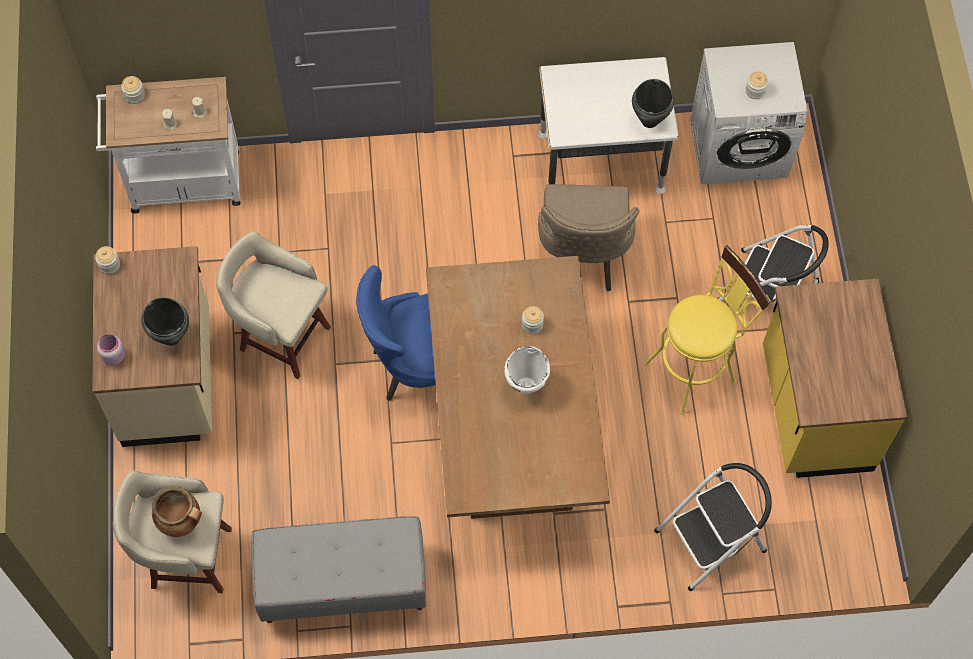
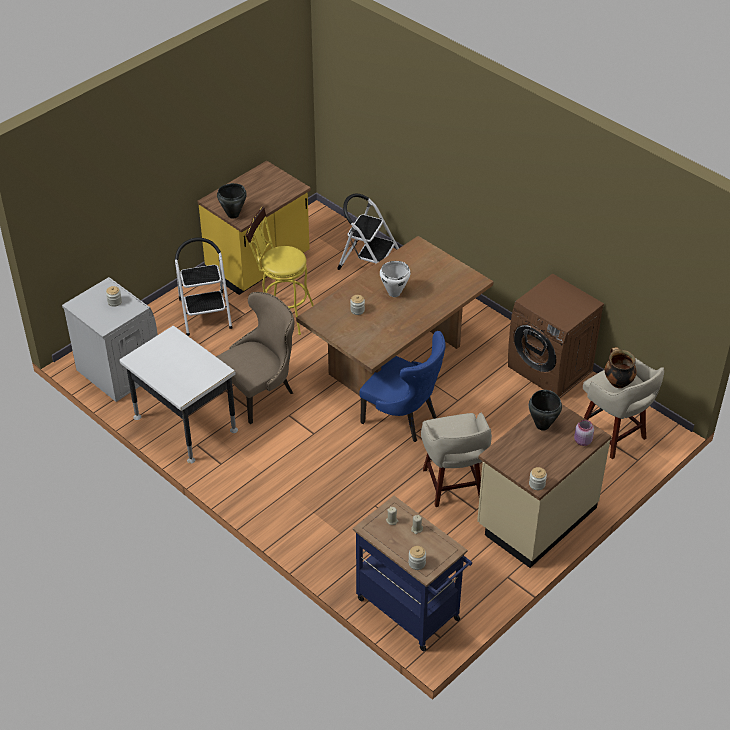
camera: 130 degrees left, 20 degrees down
(182, 183) = (410, 611): white cart -> blue cart
(342, 584) = (550, 370): grey bench -> brown washing machine
(650, 120) = (174, 341): black cooking pot -> black cooking pot (233, 215)

